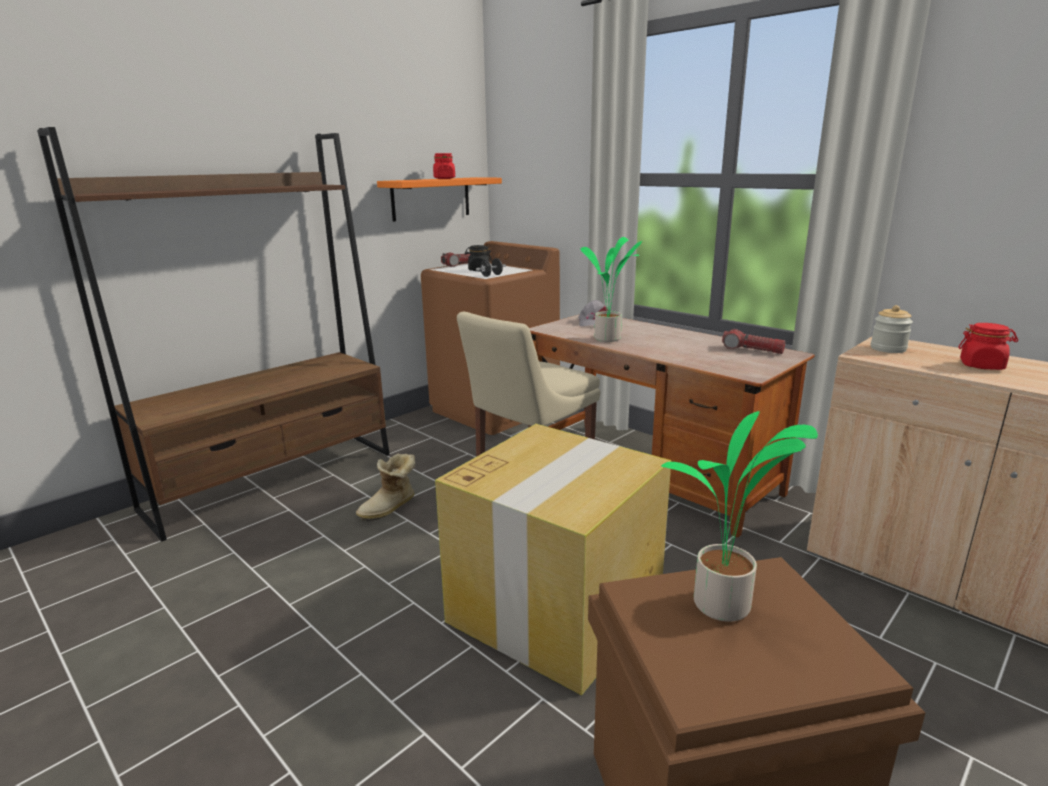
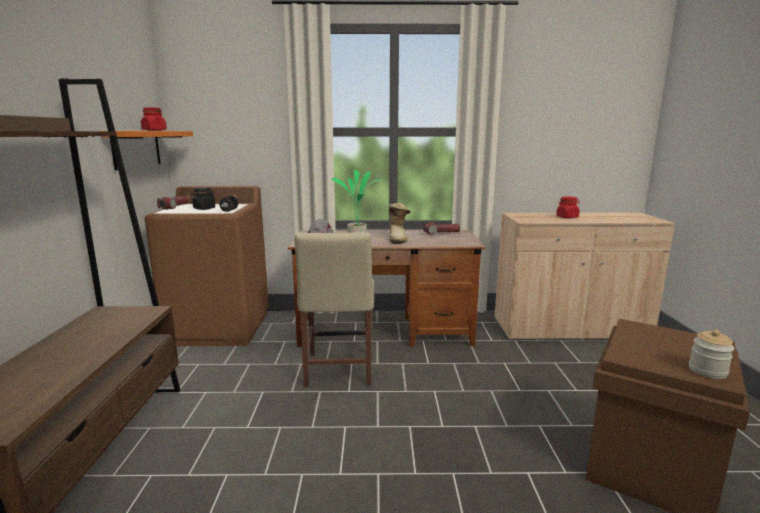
camera: 45 degrees left, 5 degrees down
(390, 508) = (251, 426): boot -> boot (398, 239)
(557, 608) = (458, 424): cardboard box -> none
(723, 608) = (653, 345): potted plant -> none
(888, 349) = (524, 217): jar -> jar (707, 371)

